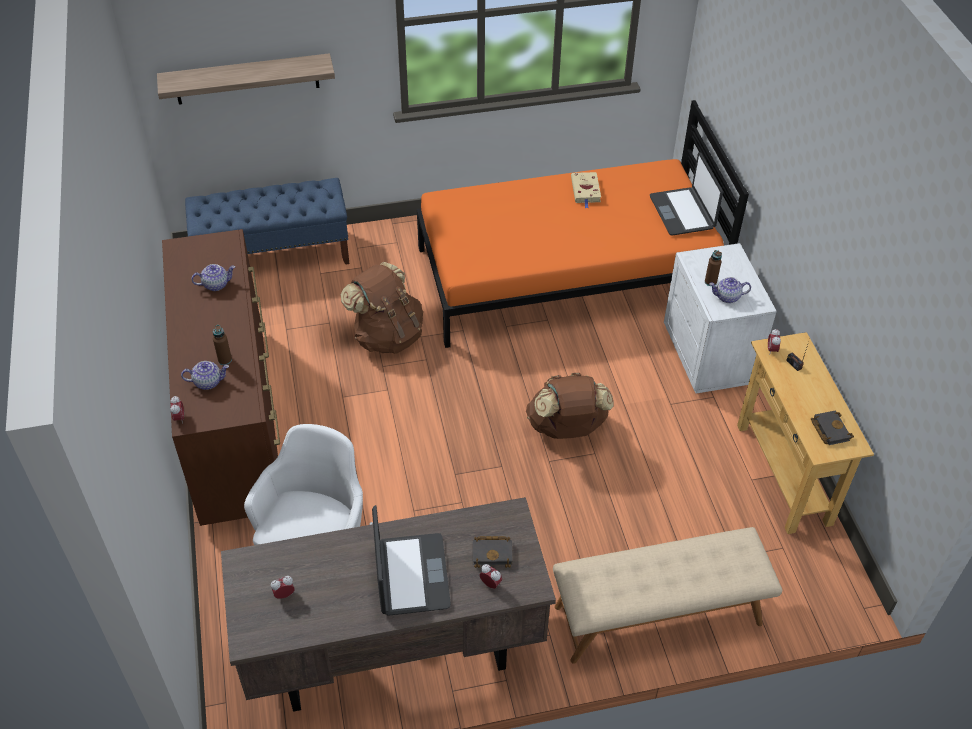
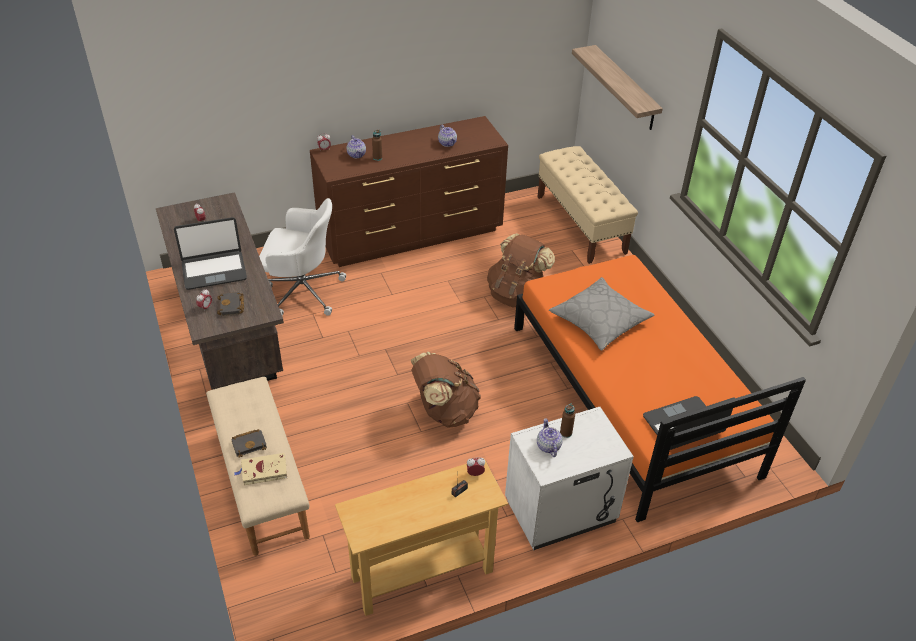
camera: 80 degrees right, 5 degrees down
(274, 256) = (581, 224): blue bench -> beige bench
(529, 239) = (600, 321): none -> grey pillow
(586, 191) = (683, 352): beige book -> beige book (263, 471)
(829, 429) = (379, 517): black book -> black book (250, 444)

